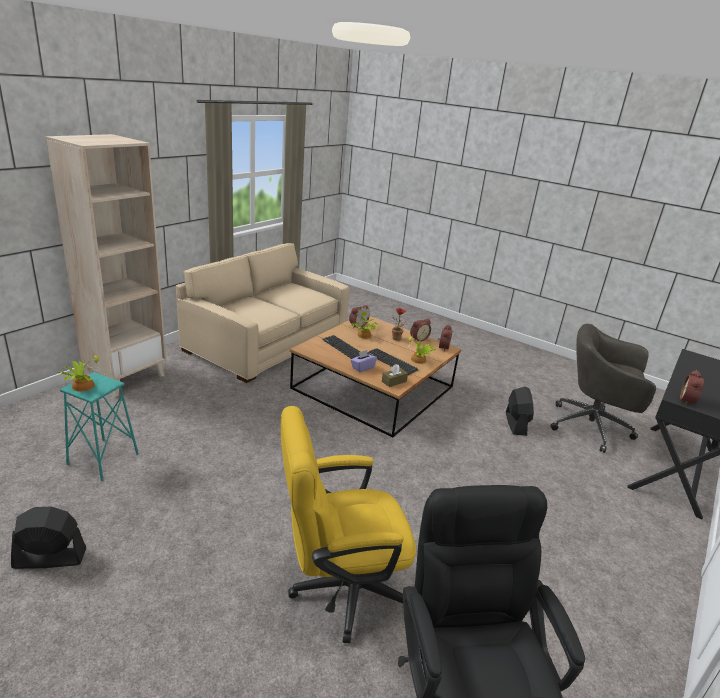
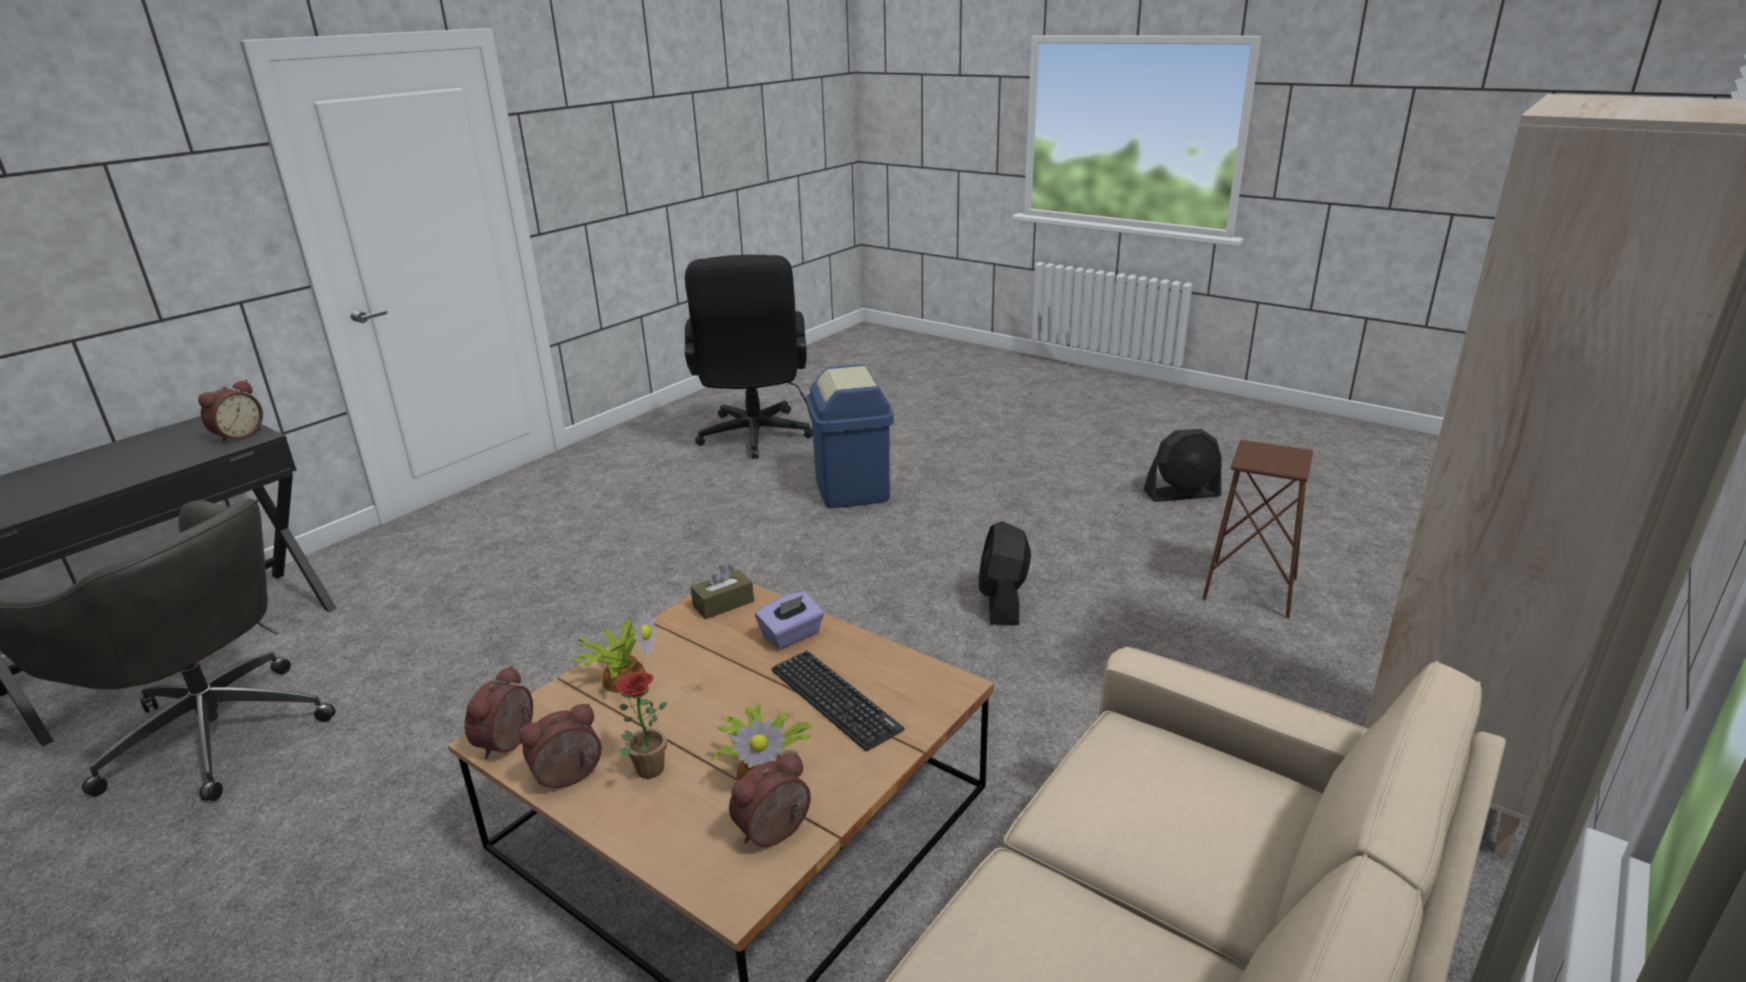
camera: 175 degrees left, 0 degrees up
(82, 386) = (1287, 455): potted plant -> none
(103, 459) = (1249, 588): turquoise stool -> brown stool
(339, 589) = (853, 489): yellow office chair -> blue trash can
(391, 362) = (706, 663): keyboard -> none
(515, 423) = (410, 726): black fan -> black fan (1002, 602)

